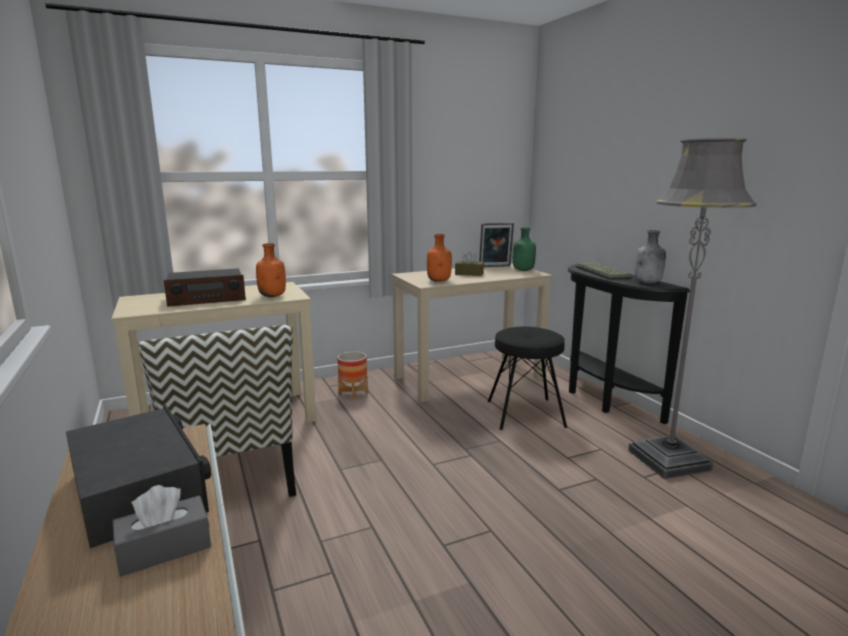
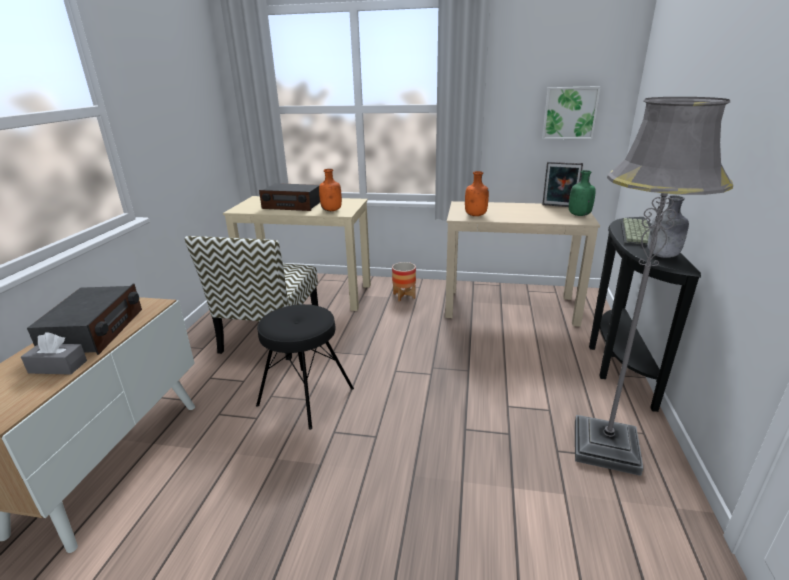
camera: 35 degrees right, 10 degrees up
(469, 274) = (517, 211): brown tissue box -> none
(482, 179) = (569, 113): none -> picture
(525, 413) = (519, 354): black stool -> black stool (306, 396)

